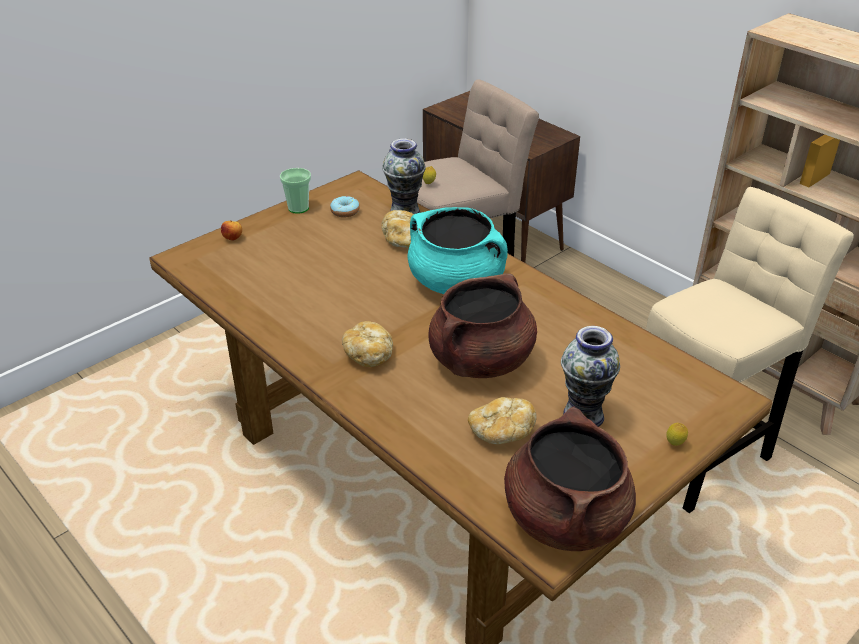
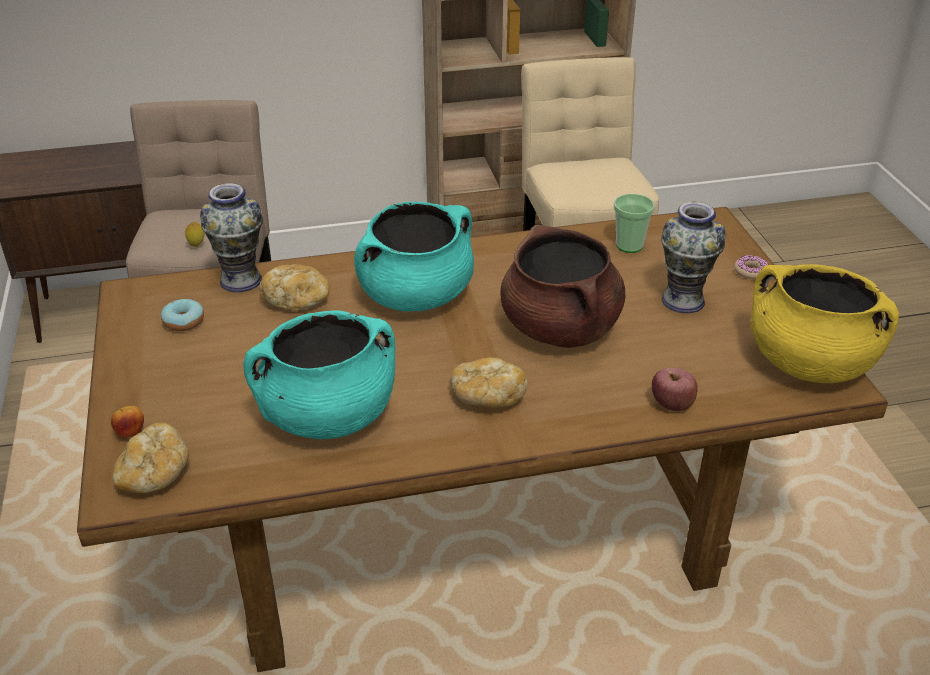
camera: 60 degrees left, 0 degrees up
(298, 208) = (127, 355): cup -> cup (629, 245)
(298, 297) = (328, 416): none -> turquoise cooking pot
(434, 448) = (672, 404): none -> apple
(501, 433) = (676, 355): bread -> bread (155, 475)
(564, 518) = (808, 363): brown cooking pot -> yellow cooking pot
(674, 444) = (750, 271): lemon -> donut

